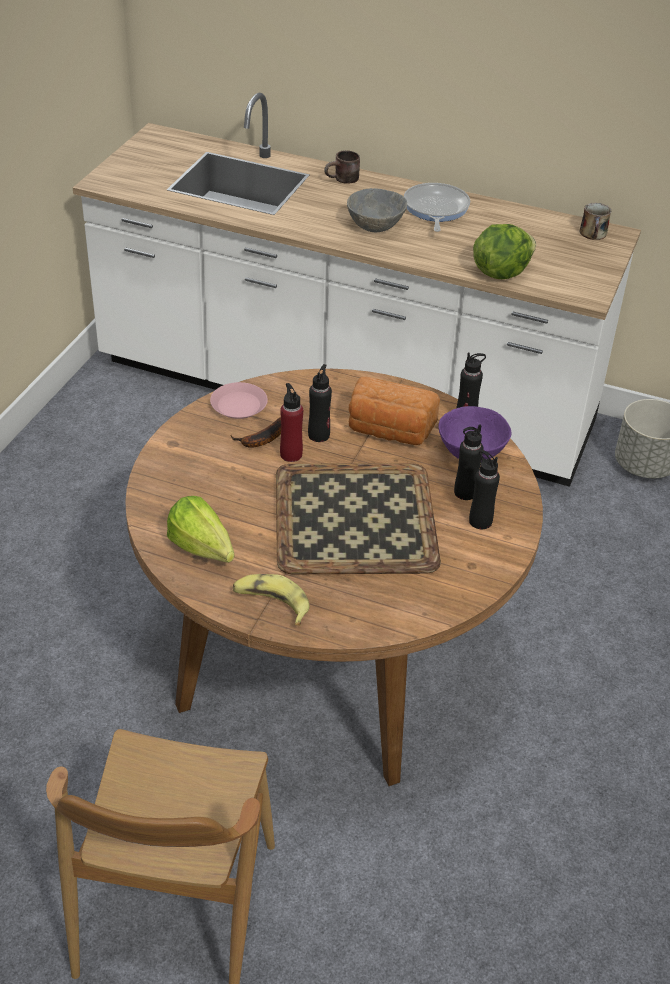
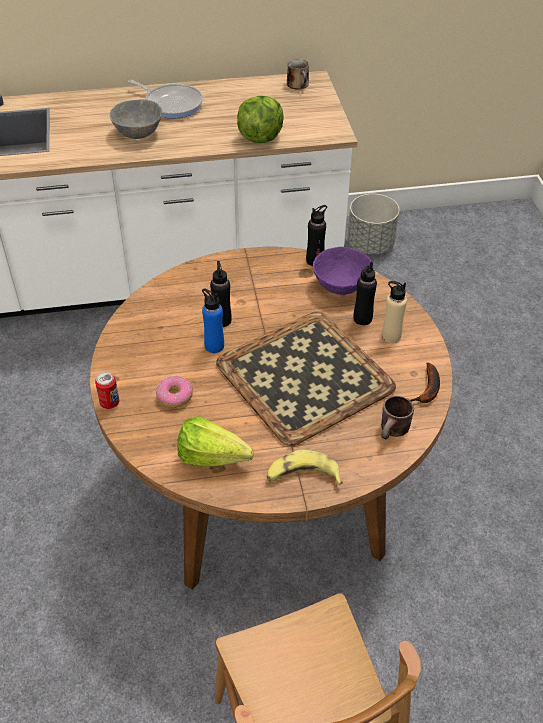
camera: 30 degrees left, 5 degrees up
(152, 462) = (109, 403): none -> can
(214, 482) = (174, 396): none -> donut
(238, 405) = (139, 323): pink plate -> none
(261, 439) = (181, 344): banana -> banana (427, 390)
(291, 454) = (214, 346): red bottle -> blue bottle
(343, 181) = (81, 104): brown mug -> brown mug (394, 432)
(389, 431) = (270, 294): bread -> none
(435, 209) = (171, 104): frying pan -> frying pan turned 150 degrees clockwise
(480, 521) = (391, 336): black bottle -> beige bottle

